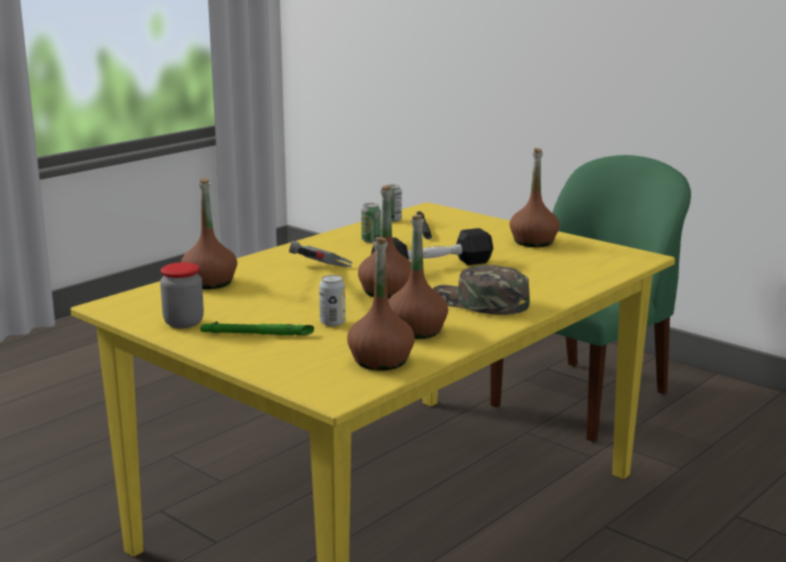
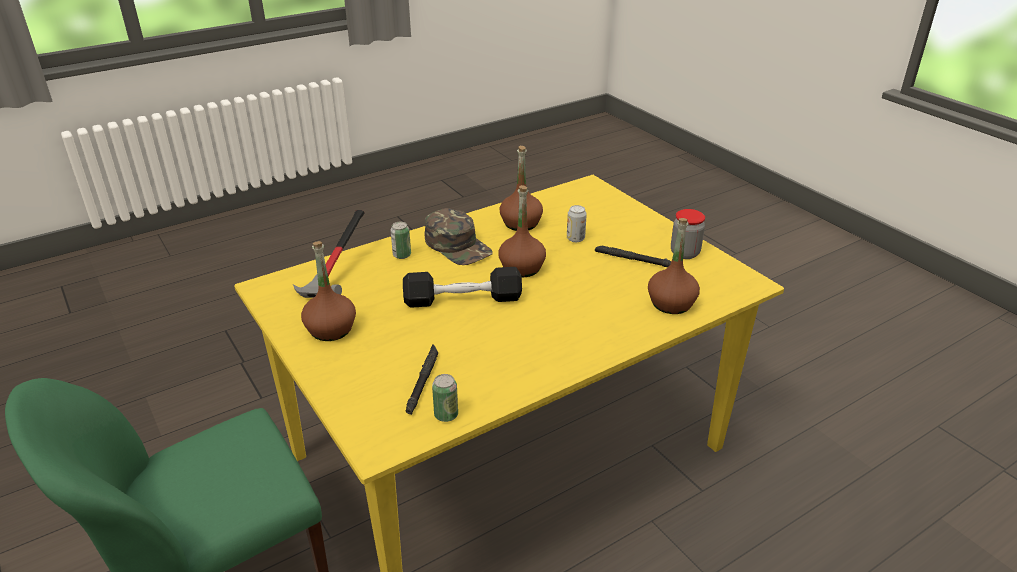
camera: 165 degrees left, 15 degrees up
(250, 310) = (635, 260): none -> black flashlight
(257, 334) = (630, 235): green flashlight -> none
(310, 278) = (580, 297): hammer -> hammer (339, 278)
(371, 240) = (497, 361): can -> can (402, 255)
(381, 361) = (555, 202): brown bottle -> none

